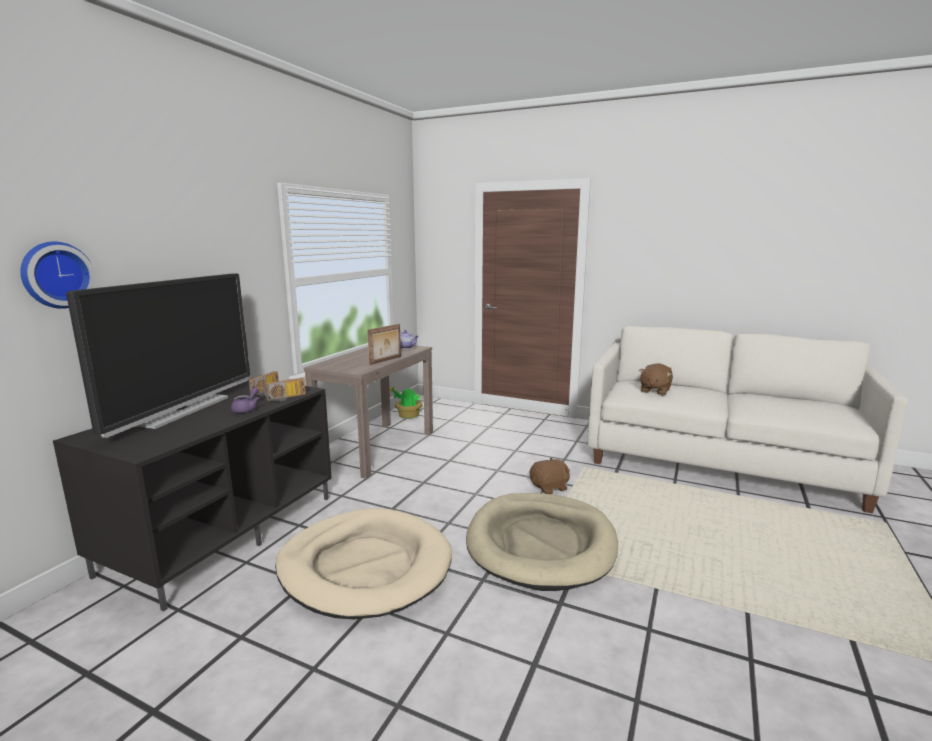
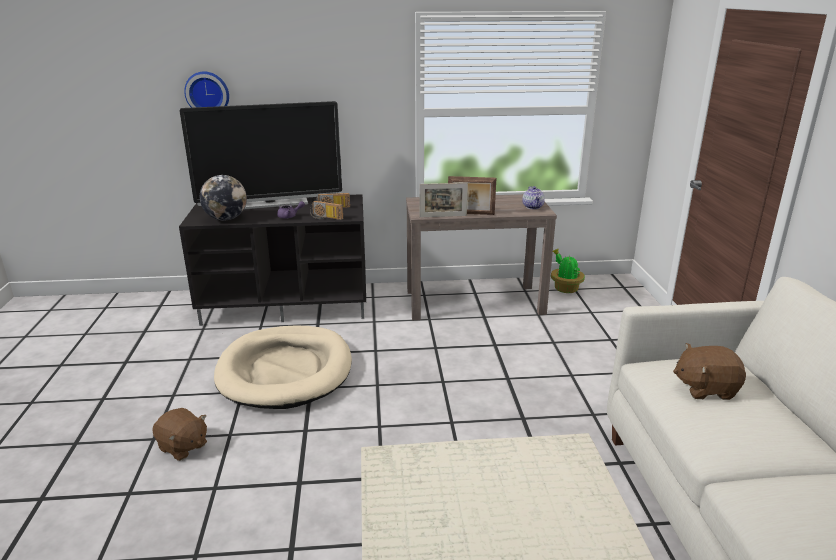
camera: 60 degrees right, 10 degrees up
(178, 436) = (226, 219): none -> globe
(374, 367) = (443, 216): none -> picture frame
(541, 544) = (385, 446): beige dog bed -> none
(549, 488) = (505, 422): brown plush toy -> brown plush toy (183, 447)

